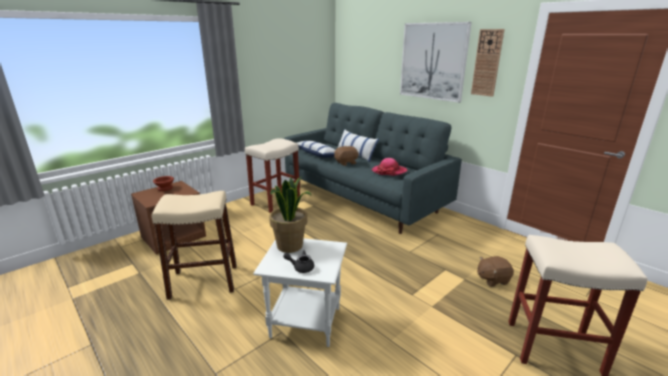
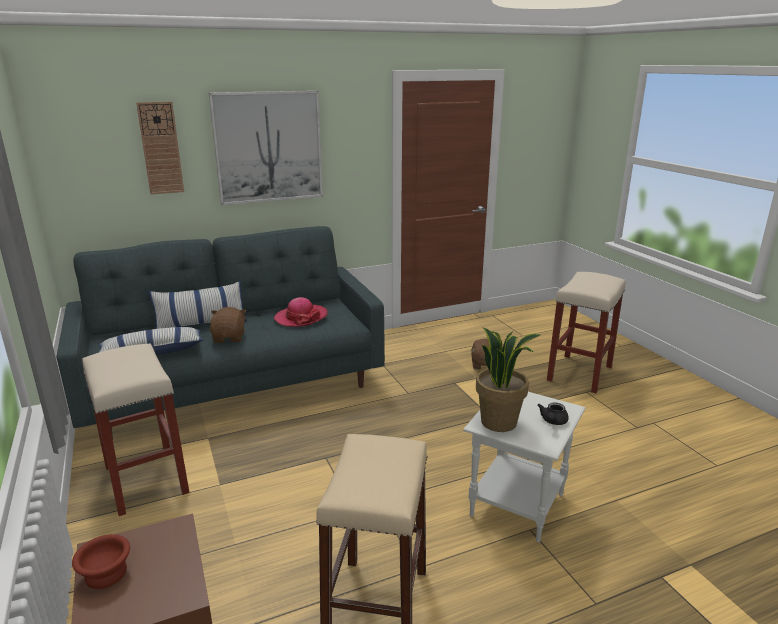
camera: 70 degrees left, 0 degrees up
(487, 63) = (346, 141): wall clock -> wall clock (161, 148)

